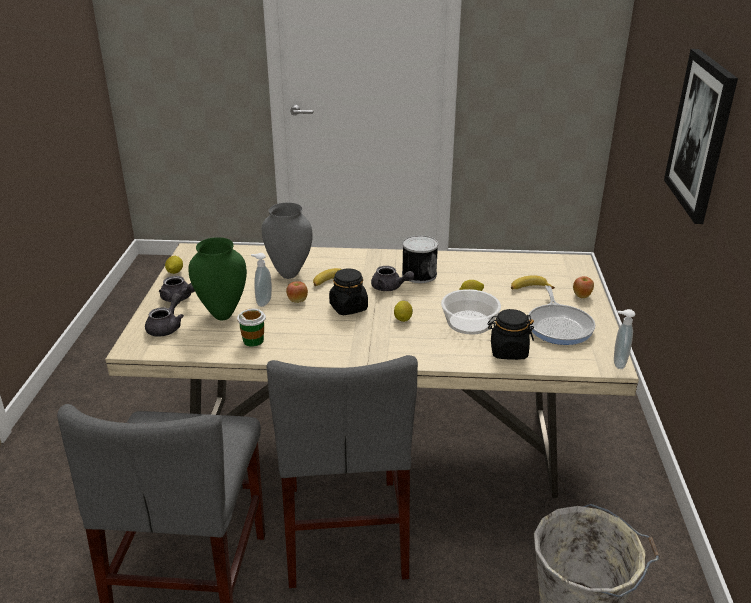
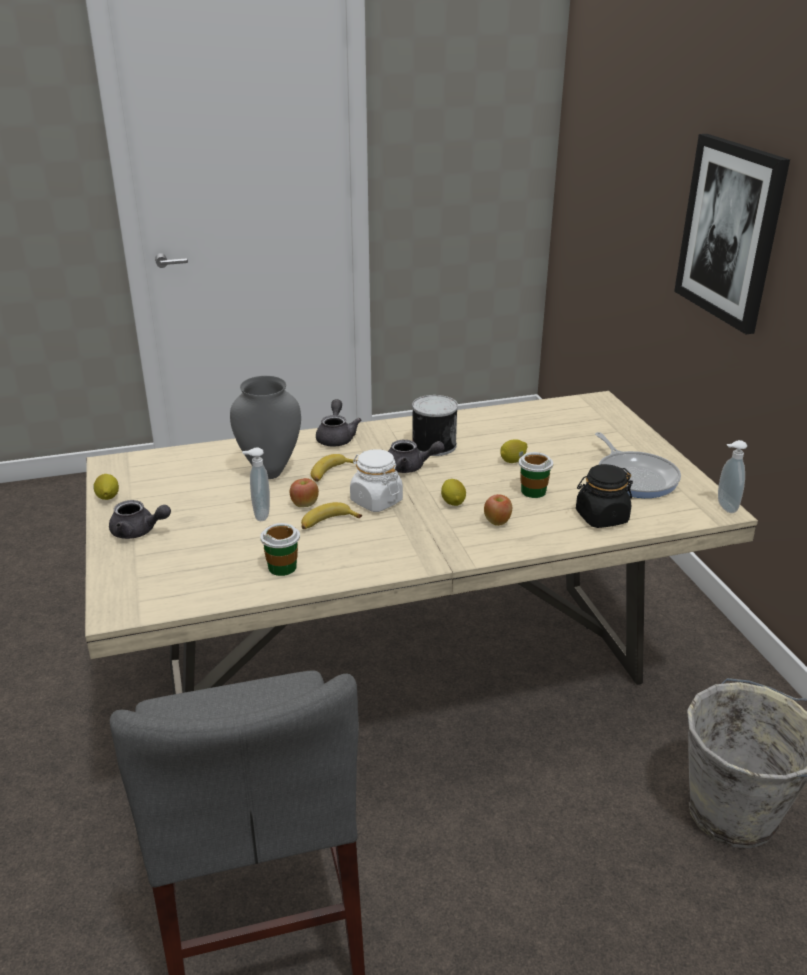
camera: 20 degrees left, 0 degrees up
(167, 327) = (148, 573): grey teapot -> grey teapot (336, 437)
(222, 315) = (216, 542): green vase -> none
(345, 530) = (422, 789): grey chair -> none
(348, 307) = (376, 501): black jar -> white jar
(469, 322) = (533, 491): bowl -> cup
(529, 288) = (571, 440): banana -> banana (327, 523)
(582, 296) = (634, 438): apple -> apple (497, 522)

